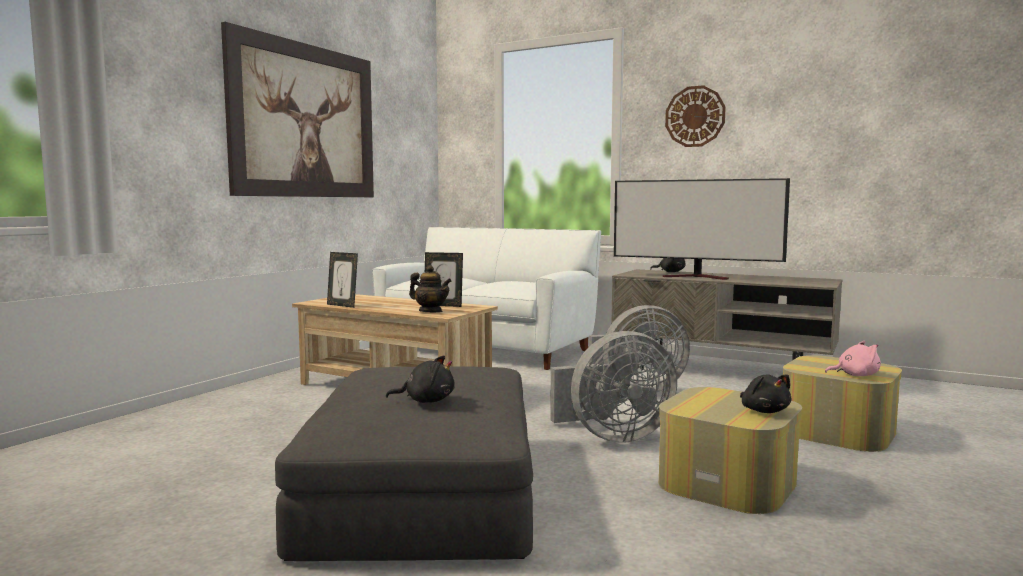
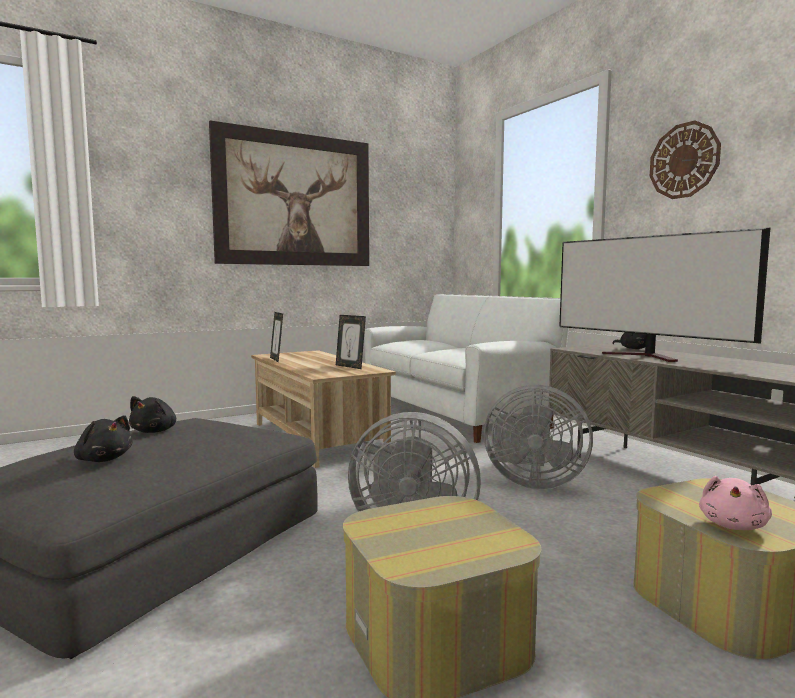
camera: 30 degrees right, 0 degrees up
(430, 311) = (321, 371): teapot -> none
(764, 411) = (462, 552): black plush toy -> black plush toy (155, 431)
(855, 375) = (733, 525): pink plush toy -> pink plush toy turned 90 degrees clockwise

